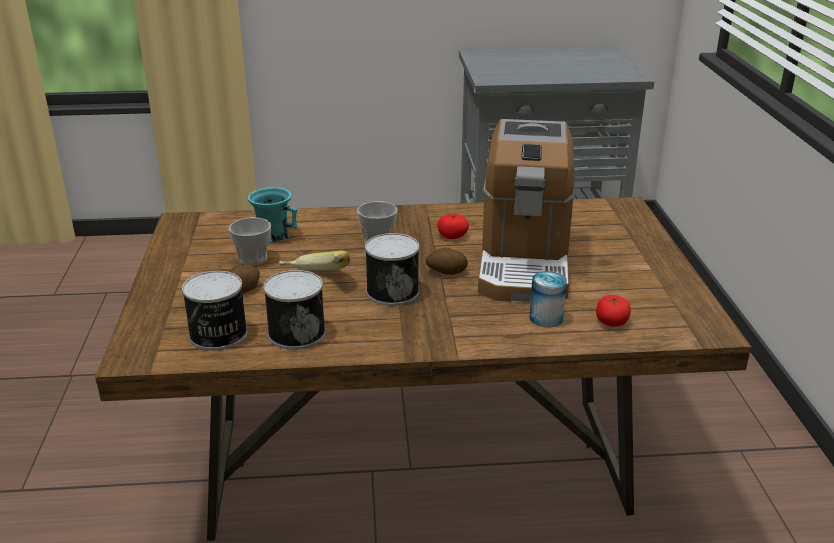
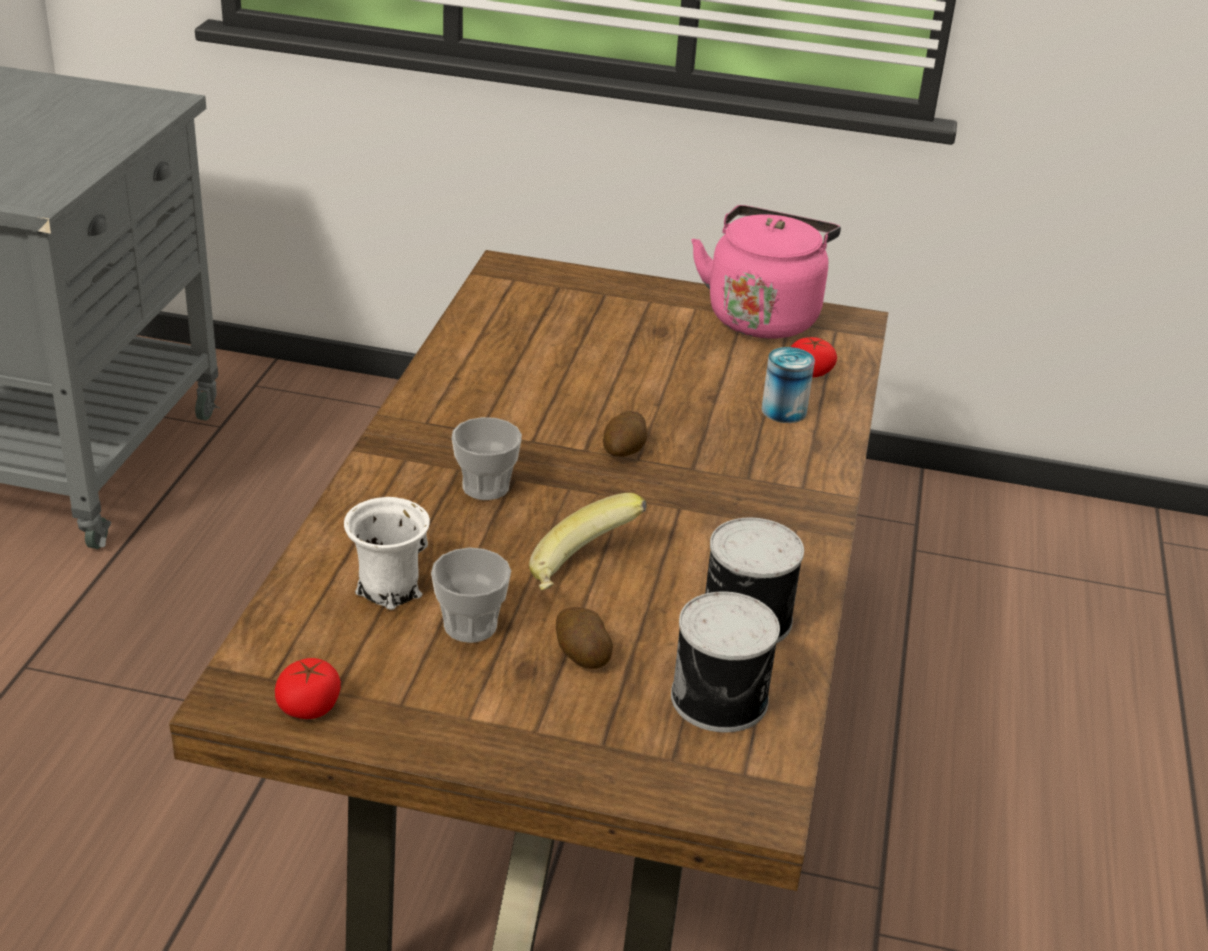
camera: 75 degrees left, 5 degrees up
(273, 235) = (388, 588): turquoise mug -> white mug
(392, 291) = (658, 508): can -> none
(452, 236) = (511, 418): tomato -> tomato (309, 706)
(524, 263) = (630, 385): coffee machine -> none
(673, 294) = (763, 315): none -> pink kettle

